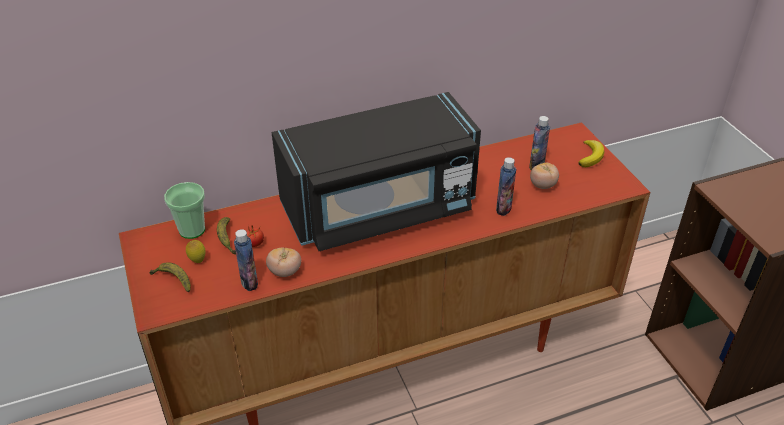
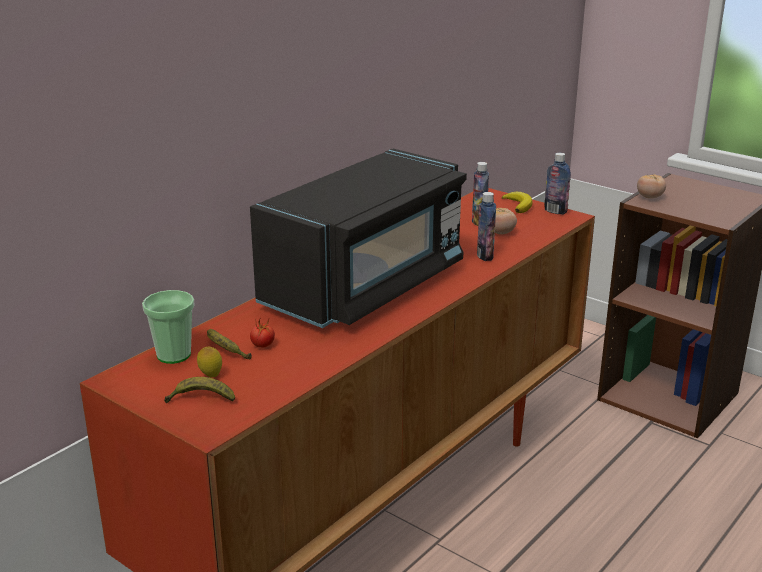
camera: 30 degrees left, 15 degrees down
(249, 282) = (293, 375): bottle -> bottle (555, 211)
(285, 272) = (323, 356): tomato -> tomato (650, 197)

